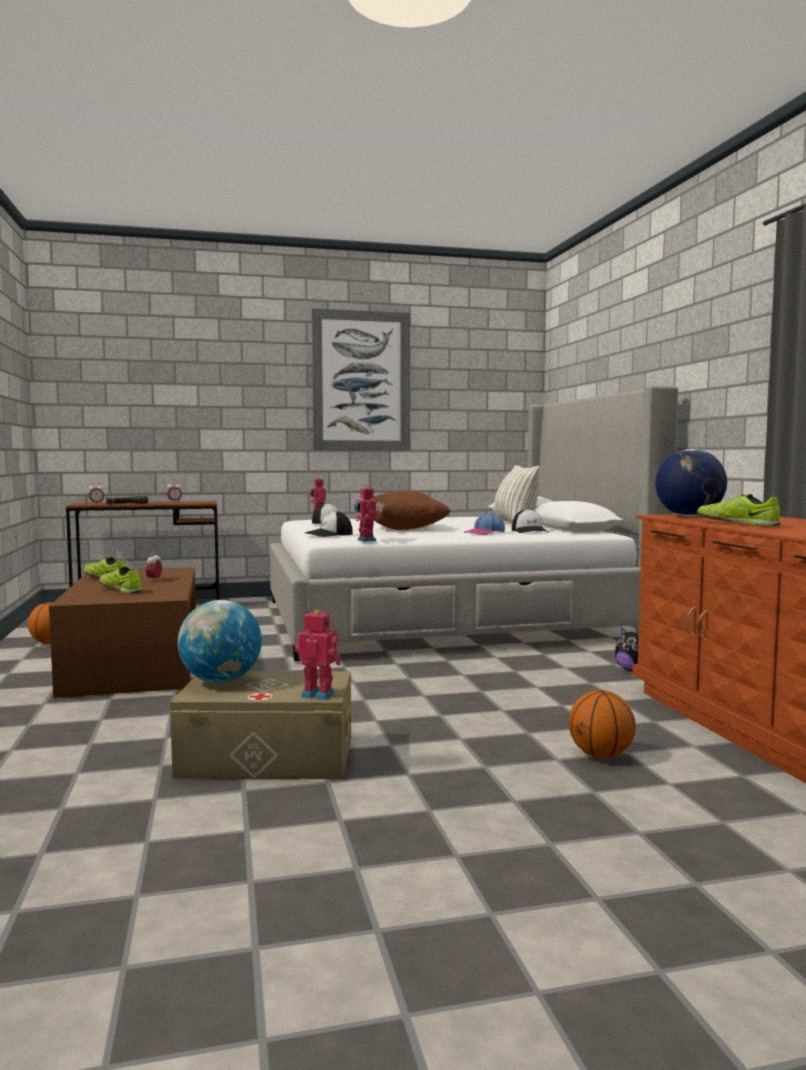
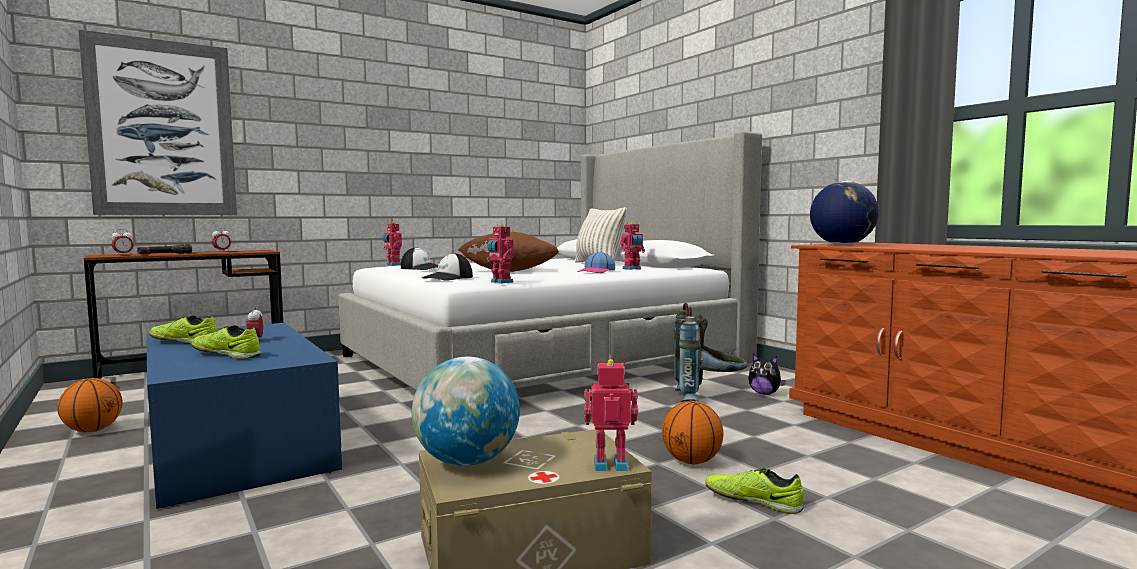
camera: 20 degrees left, 0 degrees up
(135, 662) = (237, 444): brown coffee table -> blue coffee table
(361, 381) = (422, 125): picture -> picture (162, 128)
(530, 531) = (632, 269): cap -> toy robot
(565, 668) = (707, 397): none -> grey backpack
(601, 755) = (858, 486): basketball -> basketball (692, 461)
(737, 524) = (918, 248): shoe -> shoe (753, 501)

